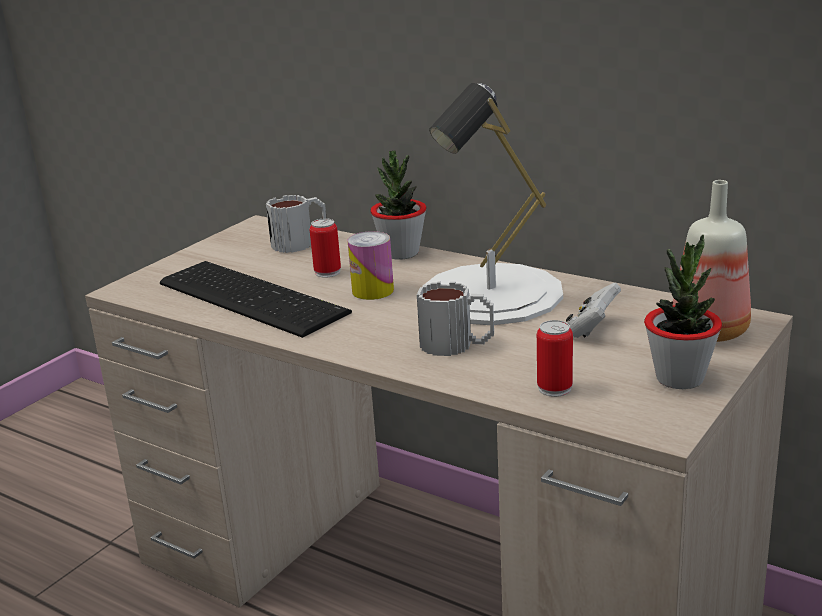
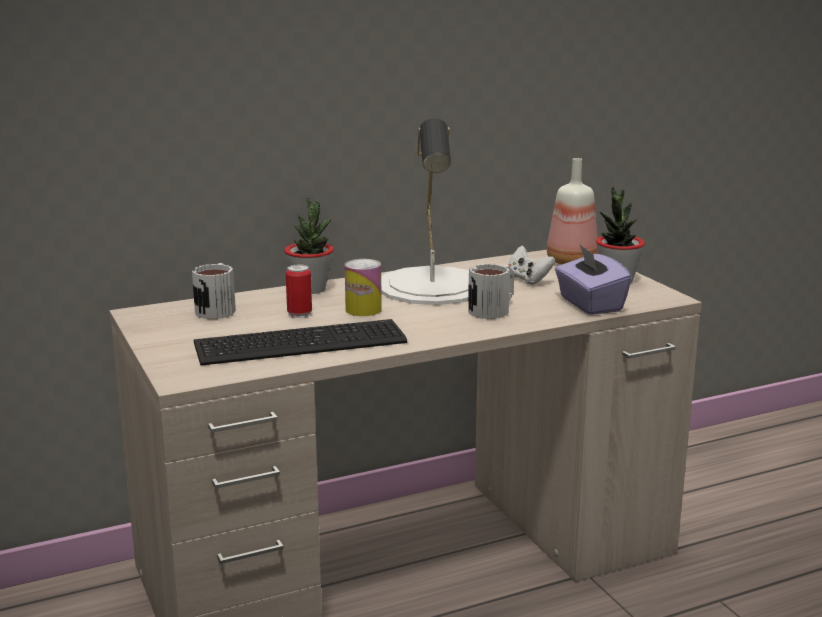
camera: 60 degrees left, 5 degrees down
(554, 388) = (589, 304): can -> purple tissue box

